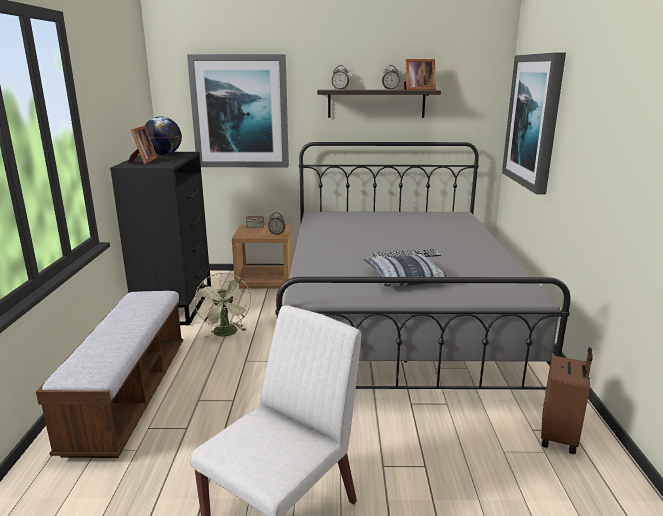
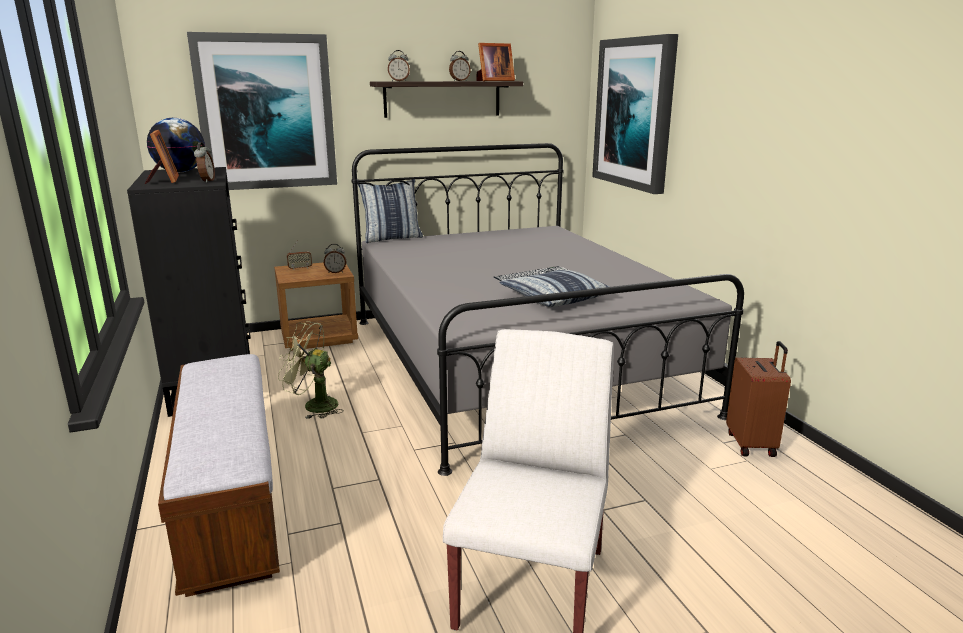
camera: 20 degrees left, 0 degrees up
(167, 163) = (206, 181): none -> alarm clock
(226, 334) = (313, 406): green fan -> green fan turned 135 degrees clockwise
(327, 211) = (392, 238): none -> pillow

